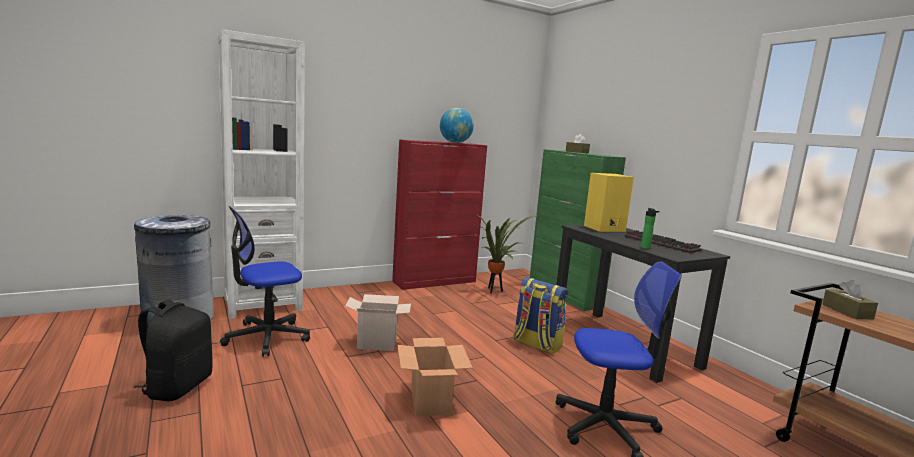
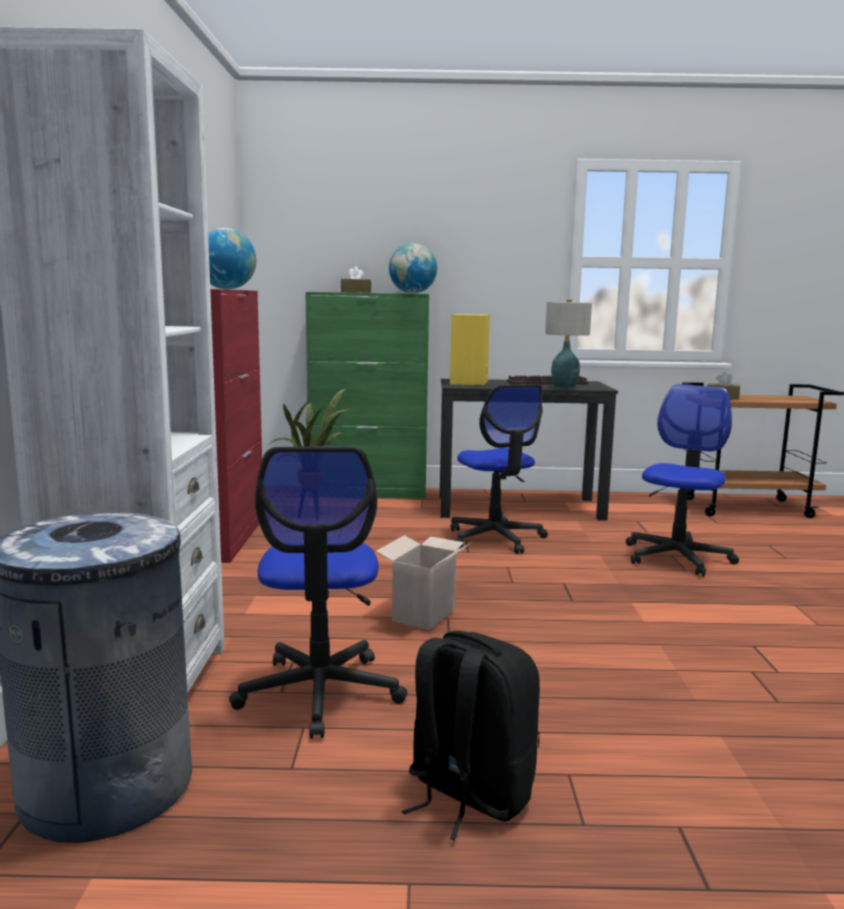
camera: 60 degrees left, 0 degrees up
(430, 401) = (602, 615): cardboard box -> none
(536, 344) = (495, 538): backpack -> office chair
(605, 155) = (412, 293): none -> globe
(646, 248) = (564, 388): bottle -> table lamp

